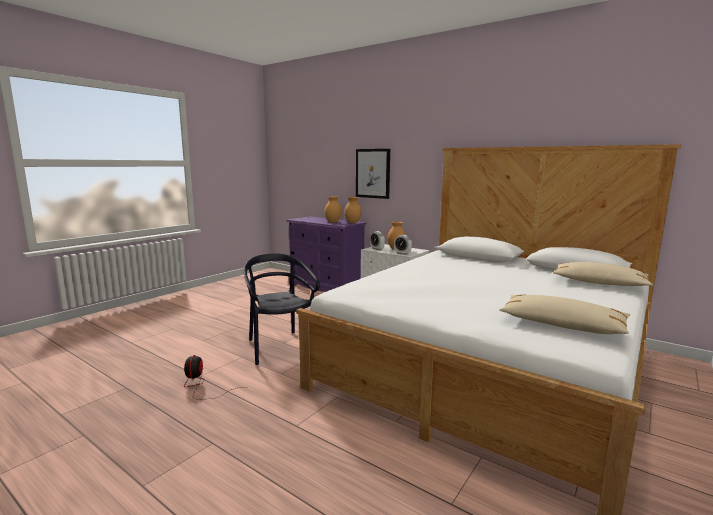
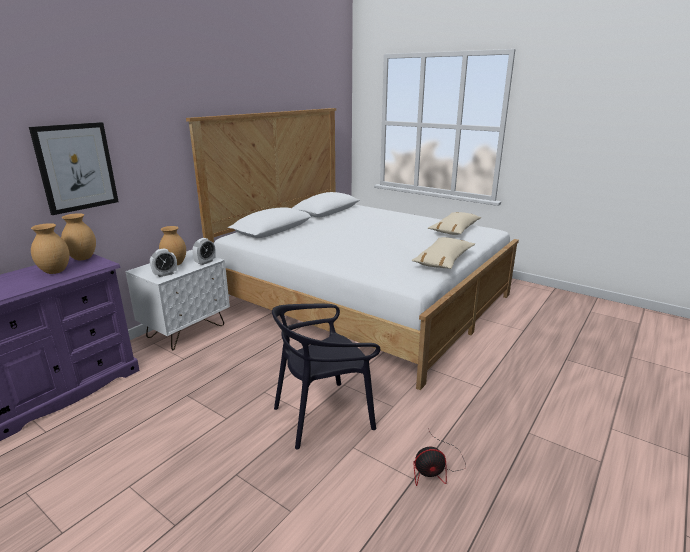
camera: 90 degrees left, 10 degrees up
(599, 283) = (363, 211): beige pillow -> beige pillow (443, 260)

